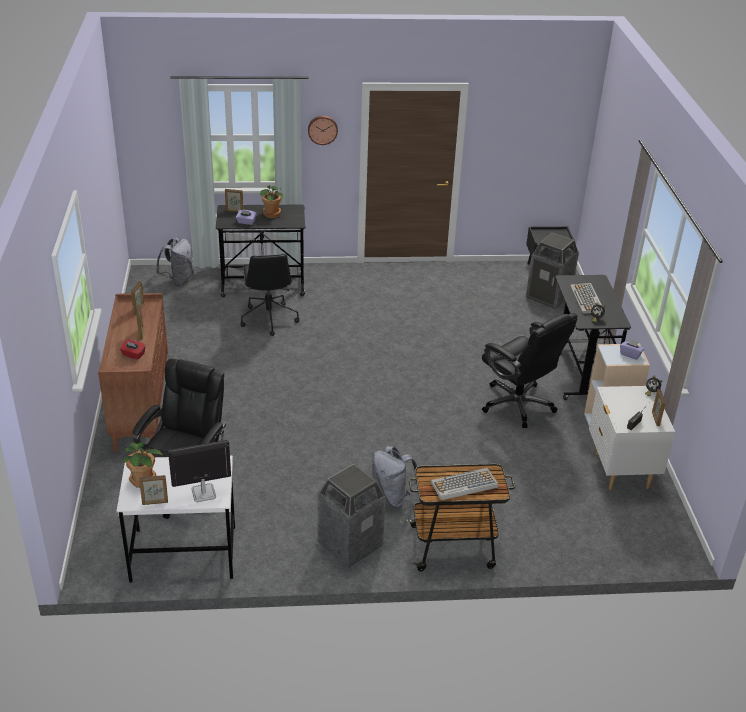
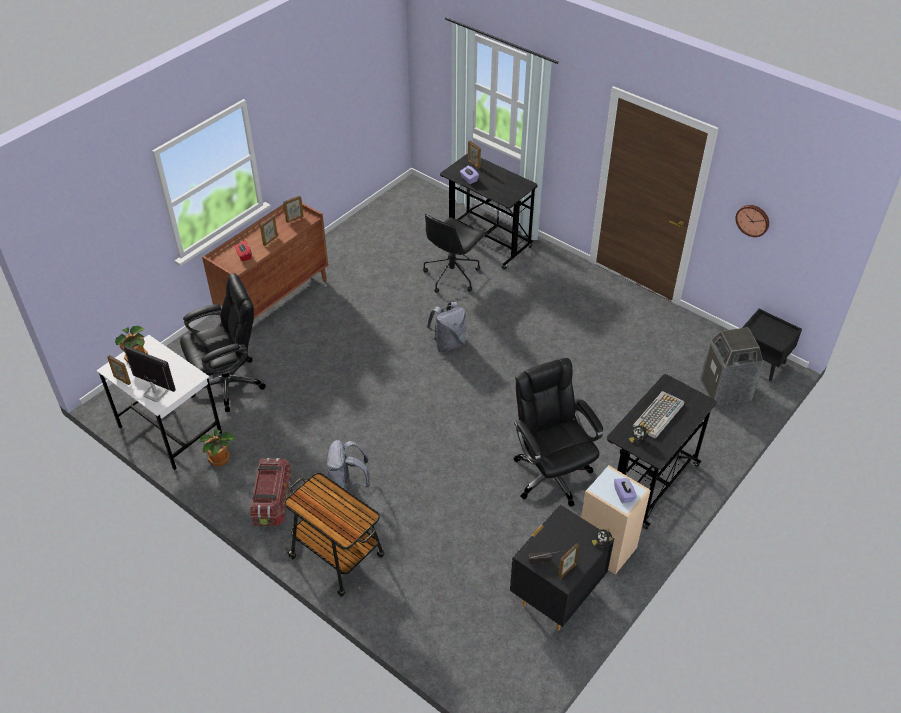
camera: 45 degrees right, 10 degrees up
(178, 280) = (429, 205): grey backpack -> grey backpack (448, 343)
(272, 214) = (500, 181): potted plant -> potted plant (220, 459)
(322, 129) = (571, 118): wall clock -> wall clock (753, 220)
(349, 544) = (273, 501): trash can -> storage box
(463, 485) = (329, 512): keyboard -> none
(518, 404) = (551, 475): black office chair -> black office chair turned 150 degrees clockwise
(620, 470) = (556, 596): white nightstand -> black nightstand

